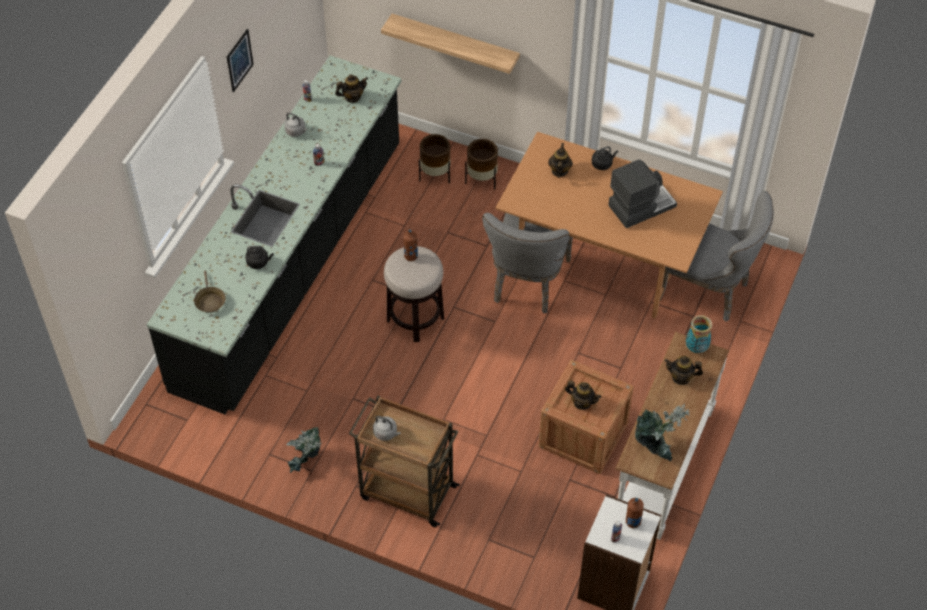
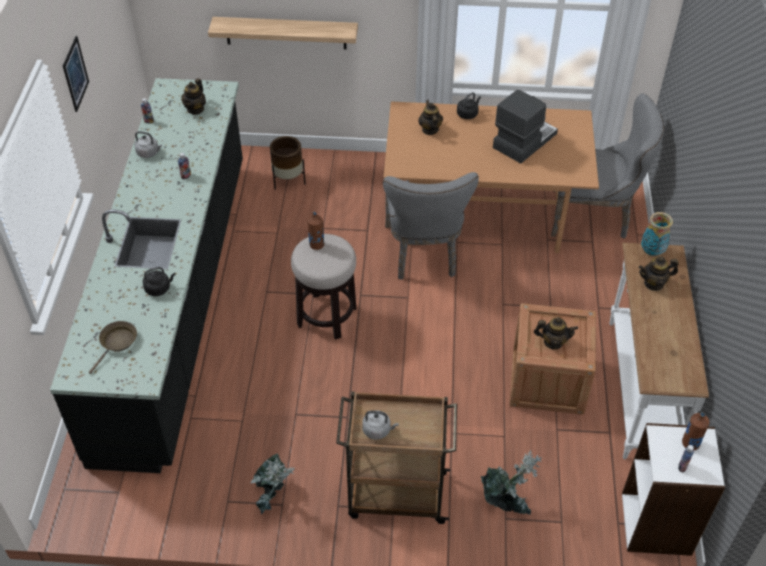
camera: 20 degrees left, 5 degrees down
(209, 300) = (117, 343): brown frying pan -> brown frying pan turned 120 degrees counterclockwise
(352, 97) = (195, 109): teapot -> teapot turned 150 degrees clockwise
(482, 180) = (335, 174): brown planter -> none
(656, 446) = (669, 358): potted plant -> potted plant (507, 502)

